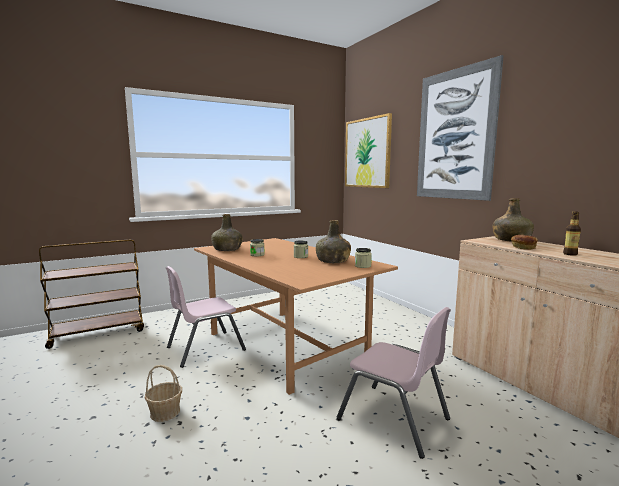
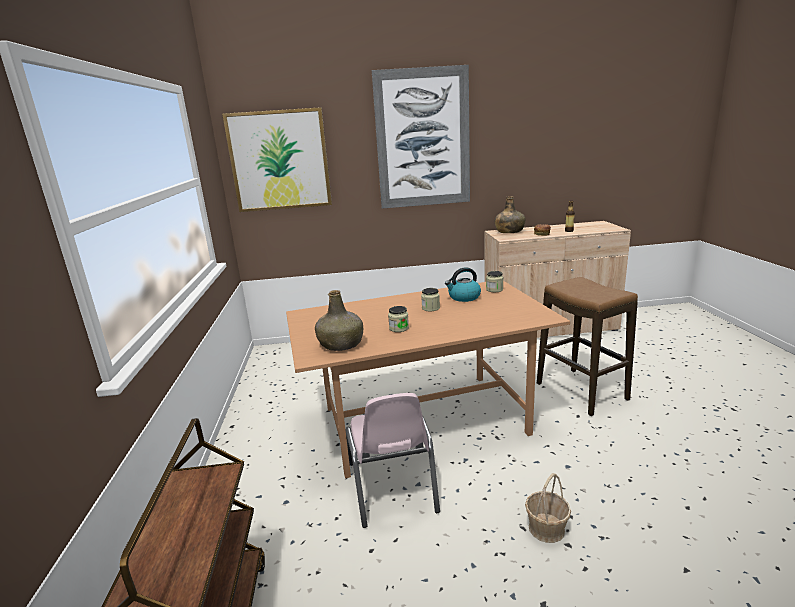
camera: 65 degrees left, 10 degrees up
(333, 261) = (464, 297): green bottle -> kettle
(394, 419) = (581, 392): pink chair -> stool

